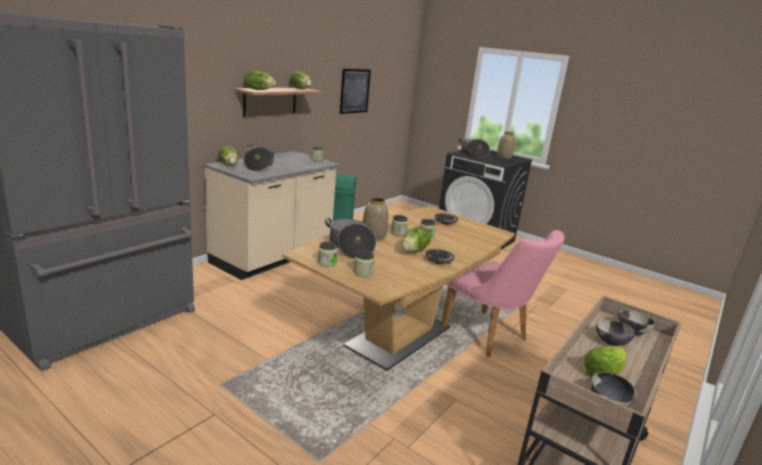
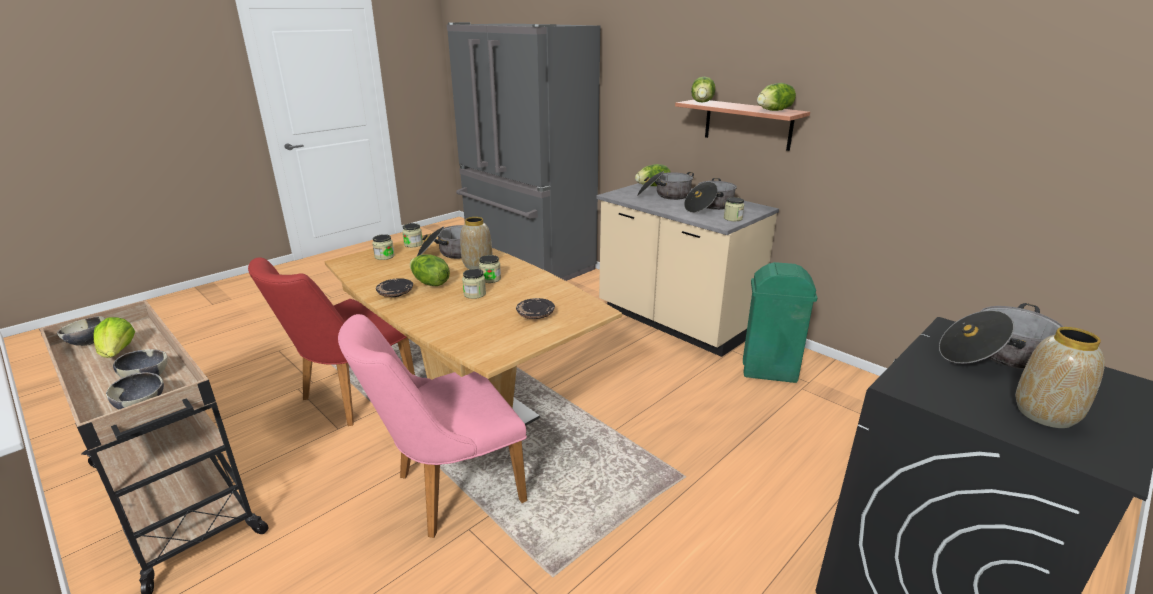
camera: 100 degrees right, 5 degrees up
(290, 160) = (709, 207): none -> cooking pot
(355, 91) = (961, 138): picture -> none
(412, 403) = (349, 398): none -> red chair

